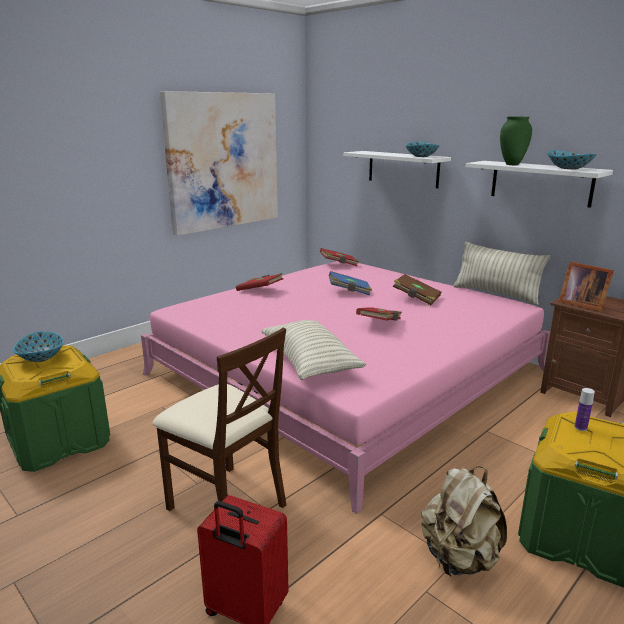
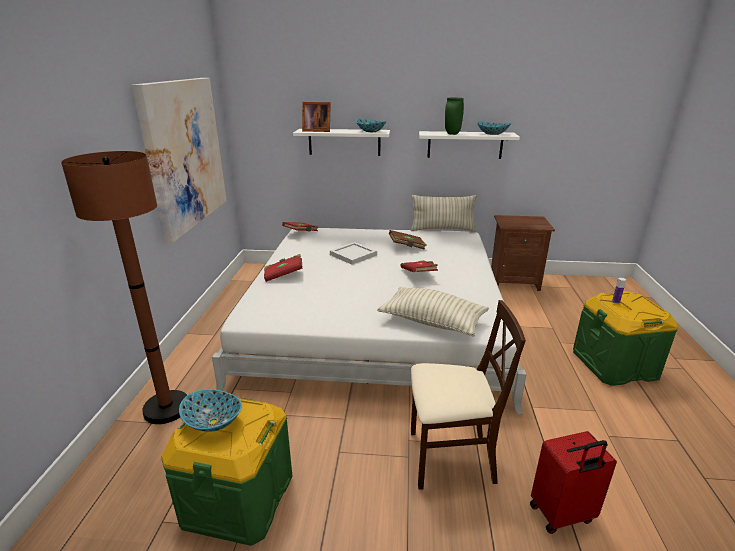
camera: 40 degrees left, 5 degrees up
(106, 369) = (166, 408): none -> brown floor lamp
(346, 372) = (375, 321): pink bed -> white bed
(349, 291) = (354, 255): blue book -> white tray
(459, 558) = (595, 408): beige backpack -> none
(581, 304) = (515, 224): picture frame -> picture frame (316, 131)

